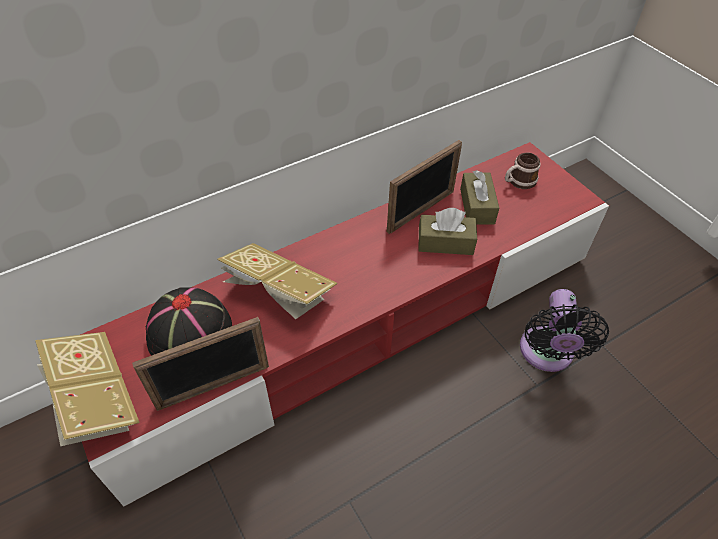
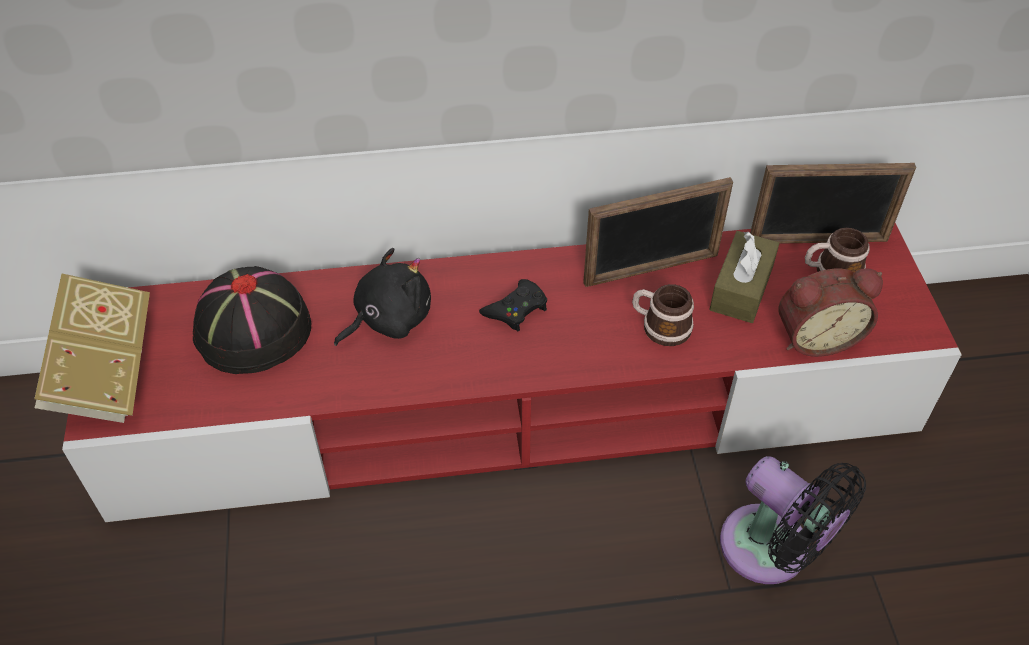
camera: 25 degrees right, 0 degrees up
(214, 386) = (245, 408): picture frame -> picture frame (818, 241)
(278, 294) = (388, 319): book -> black plush toy
(356, 261) = (516, 309): none -> black game controller
(445, 243) = (660, 326): brown tissue box -> mug
(532, 220) = (815, 336): none -> alarm clock
(546, 354) = (772, 551): black fan -> black fan turned 75 degrees counterclockwise

